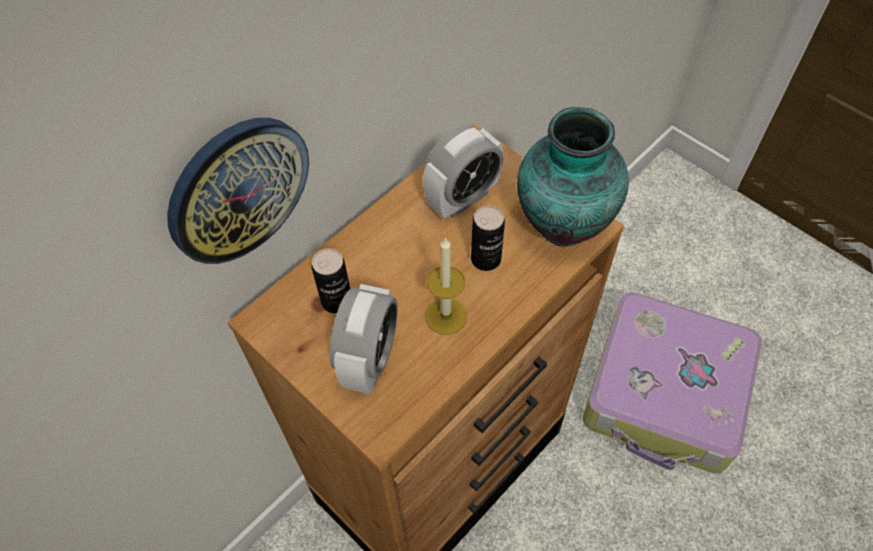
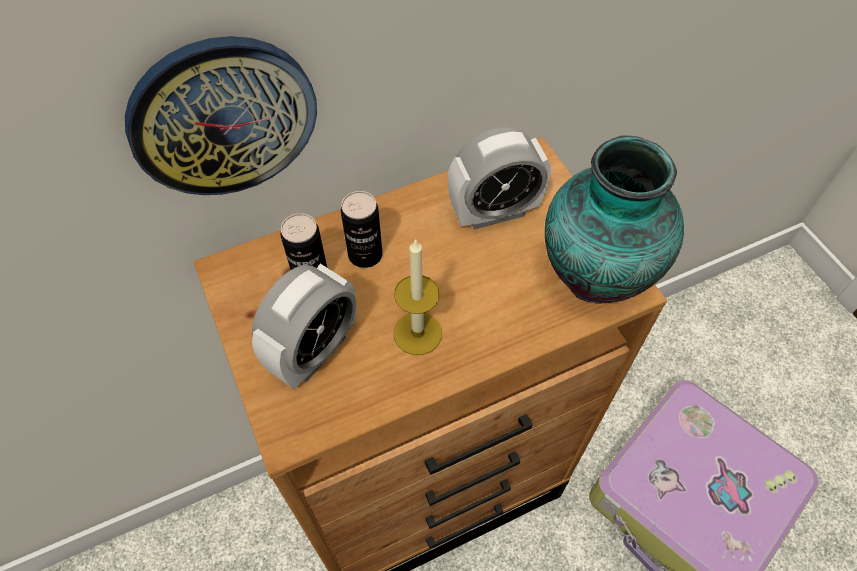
camera: 20 degrees right, 0 degrees up
(486, 259) = (490, 286): can -> can (365, 254)

